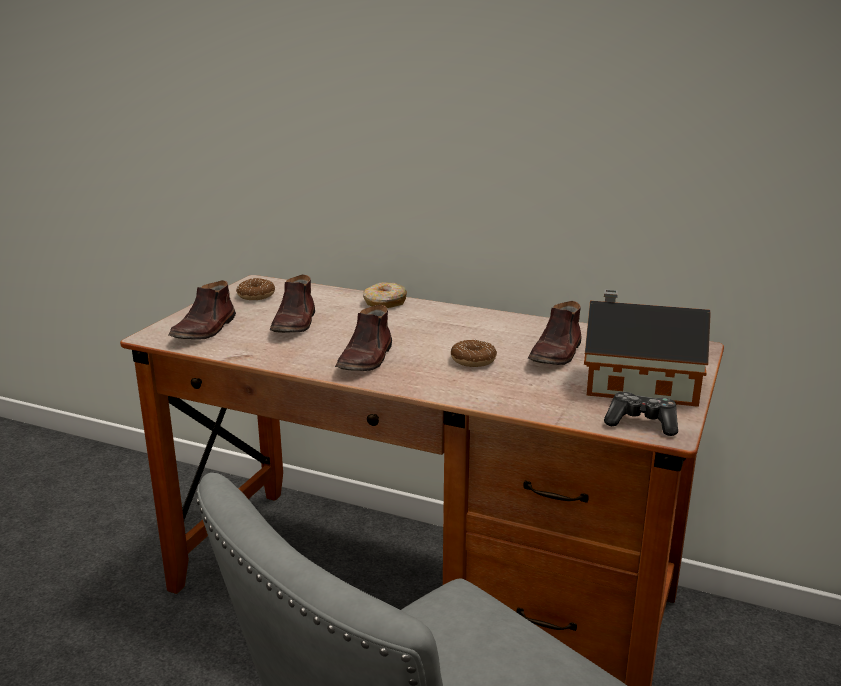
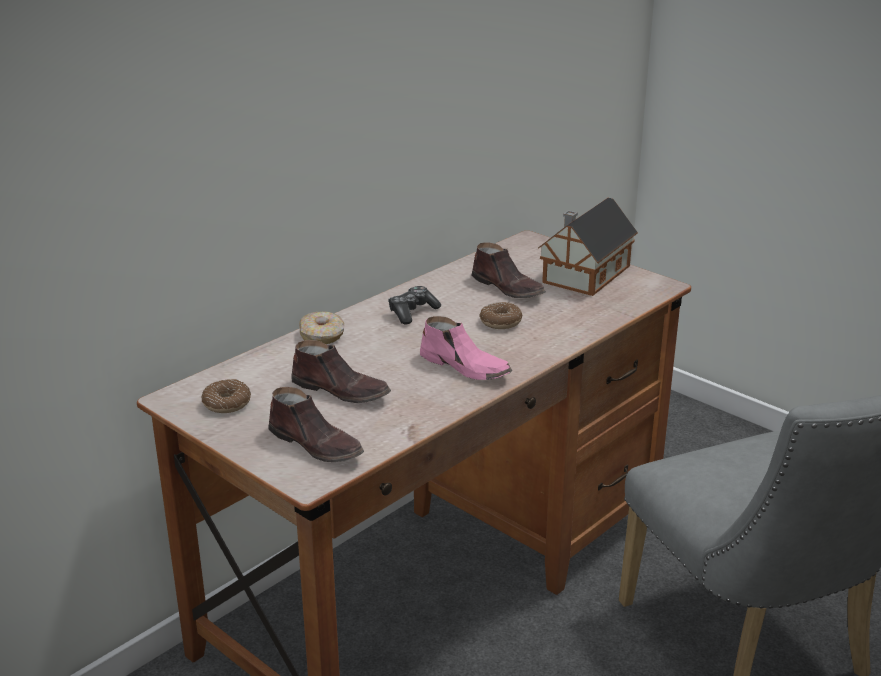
camera: 70 degrees left, 5 degrees up
(366, 359) = (465, 367): brown shoe -> pink shoe
(641, 423) = (646, 289): game controller -> game controller (412, 312)

